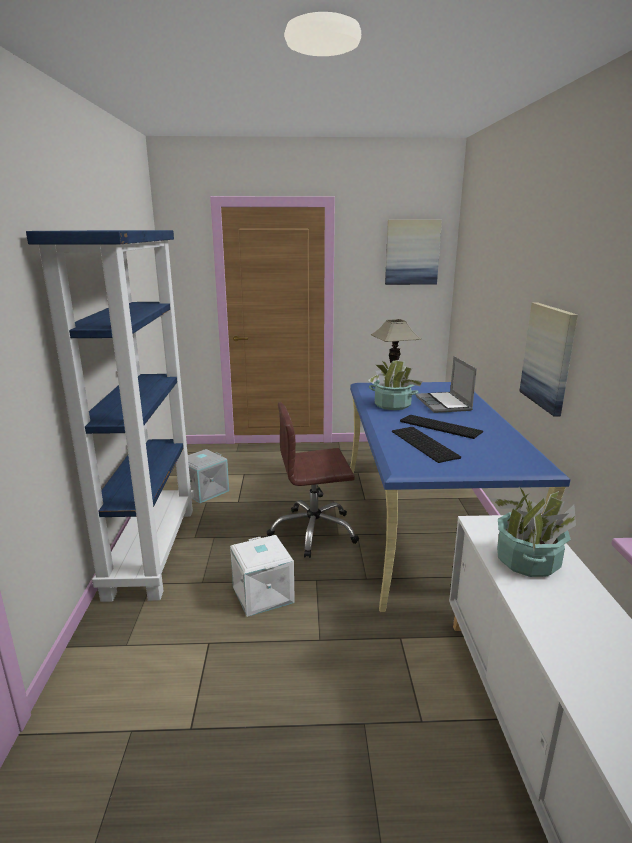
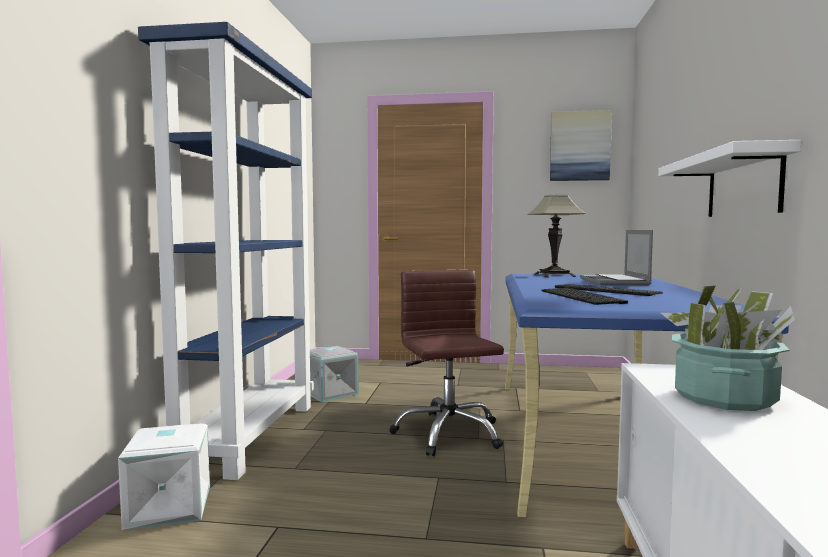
camera: 10 degrees right, 15 degrees down
(261, 594) = (363, 485): white storage box -> white storage box (167, 506)
(313, 531) = (448, 433): brown office chair -> brown office chair turned 75 degrees clockwise
(392, 405) = (549, 281): potted plant -> none
(548, 357) = (743, 185): picture -> white shelf

